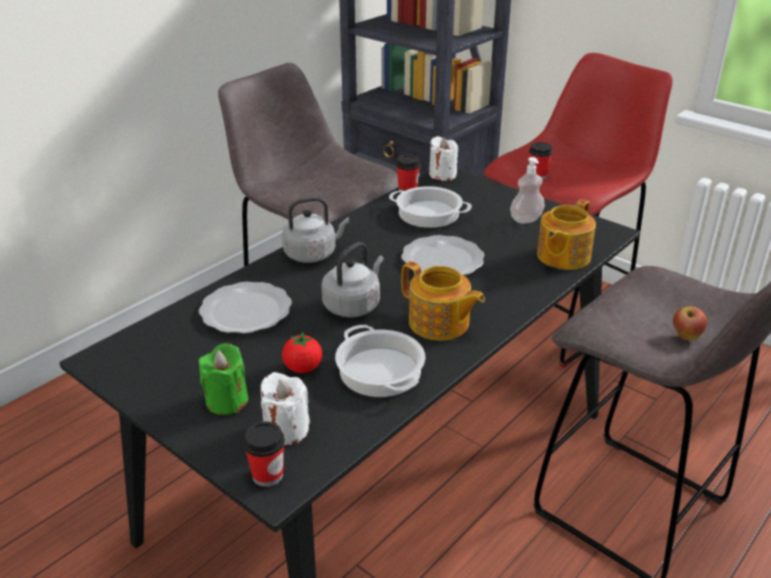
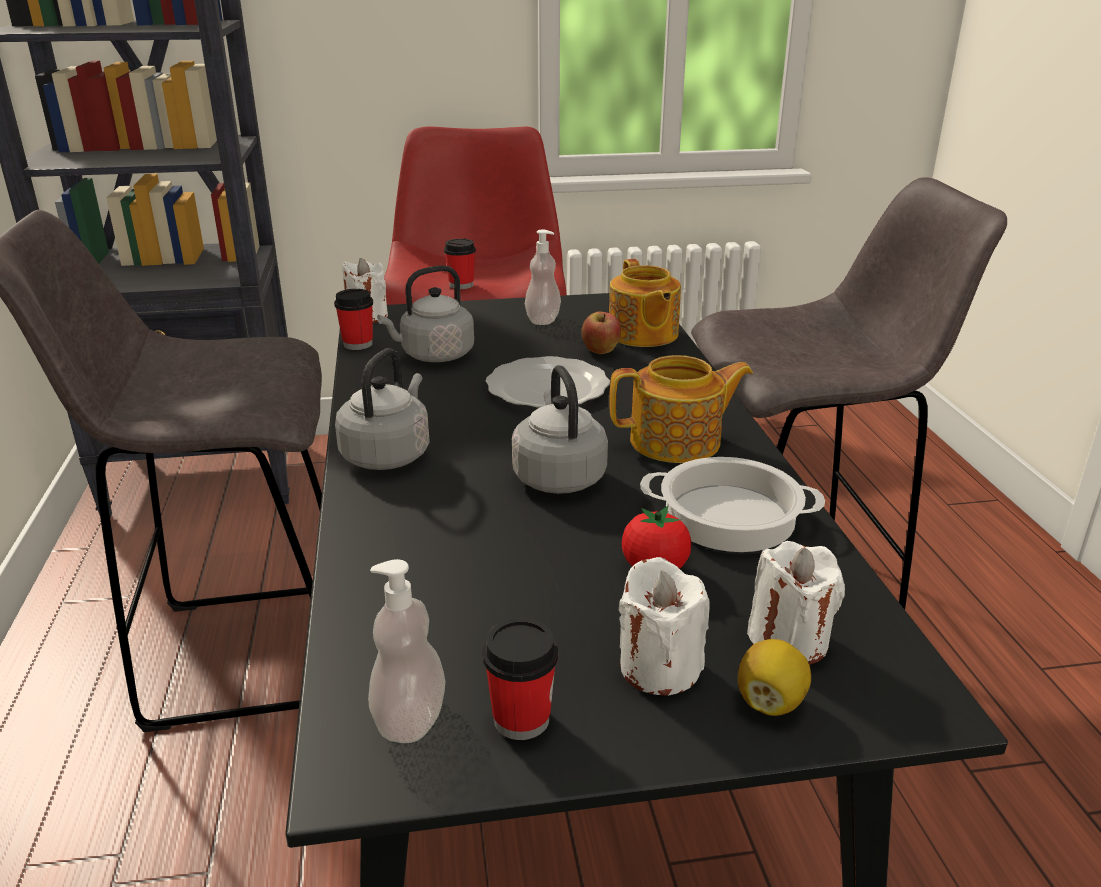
camera: 50 degrees left, 5 degrees down
(135, 356) = (410, 719): none -> soap dispenser
(227, 401) = (659, 667): green candle -> white candle
(233, 441) = (770, 701): none -> lemon
(245, 310) = (442, 559): plate -> none
(267, 475) = (884, 700): cup -> cup (521, 719)
(428, 214) = (434, 356): cooking pot -> grey kettle
(686, 337) = (835, 355): apple -> apple (600, 352)

